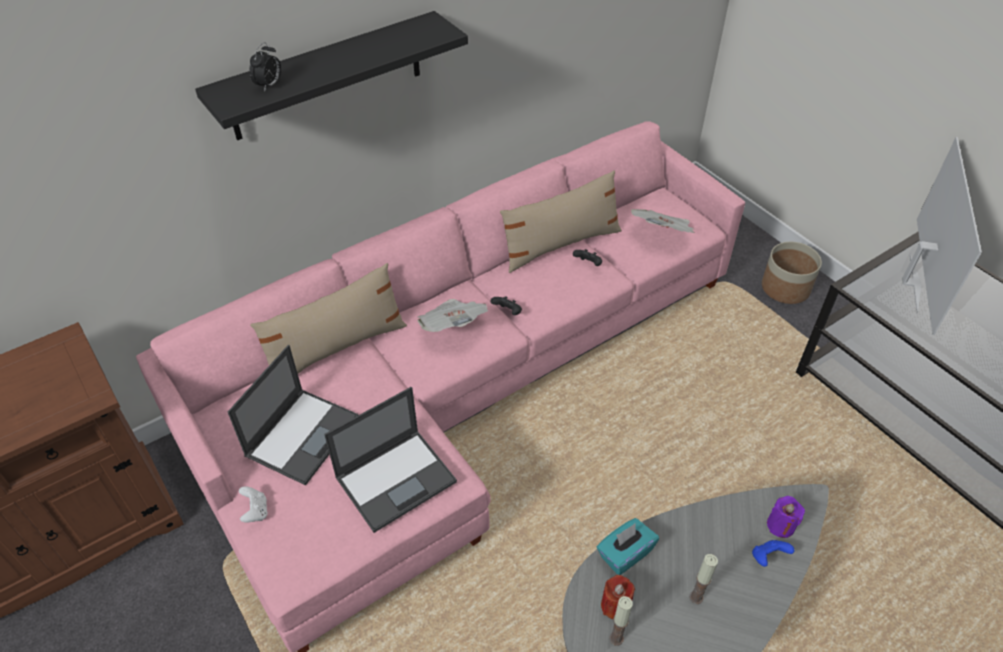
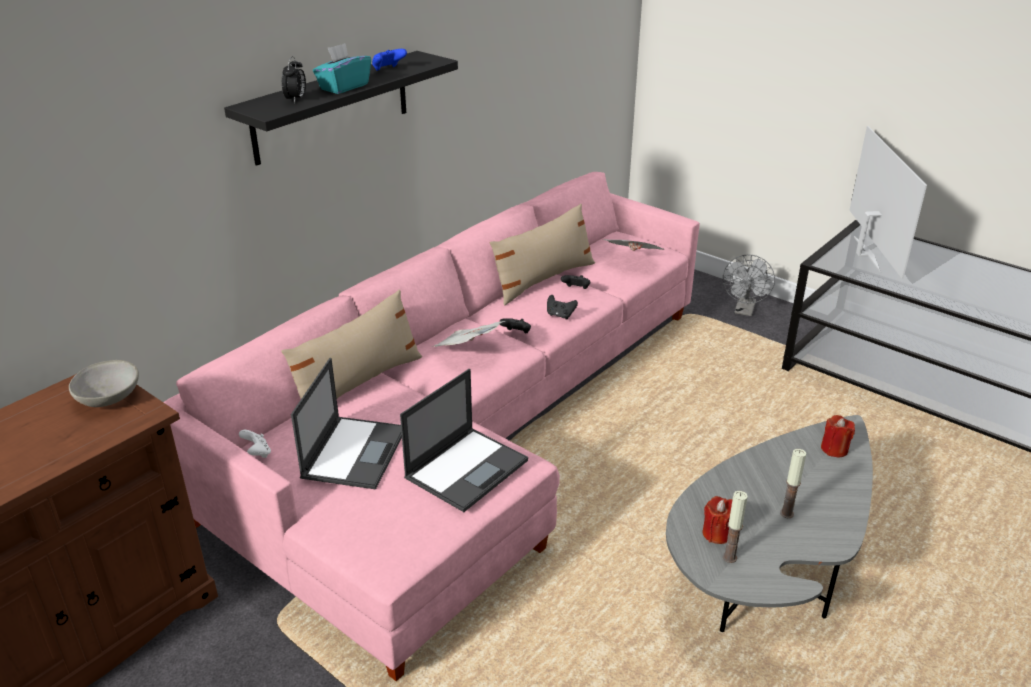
camera: 15 degrees left, 15 degrees down
(67, 371) = (110, 398): none -> grey bowl
(255, 511) = (330, 520): white game controller -> white game controller (257, 453)
(558, 297) = (560, 315): none -> black game controller
(624, 554) = (707, 495): turquoise tissue box -> turquoise tissue box (344, 87)
(767, 557) = (834, 473): blue game controller -> blue game controller (388, 70)
(780, 525) = (834, 449): purple candle -> red candle
(785, 288) = (744, 311): planter -> grey fan

